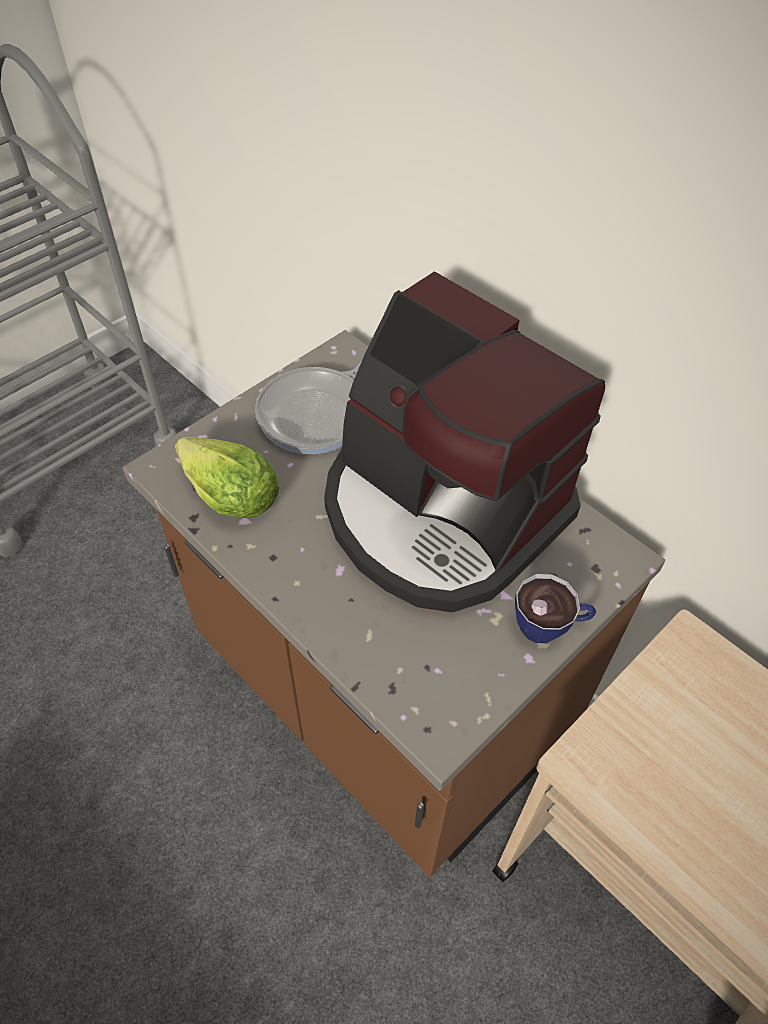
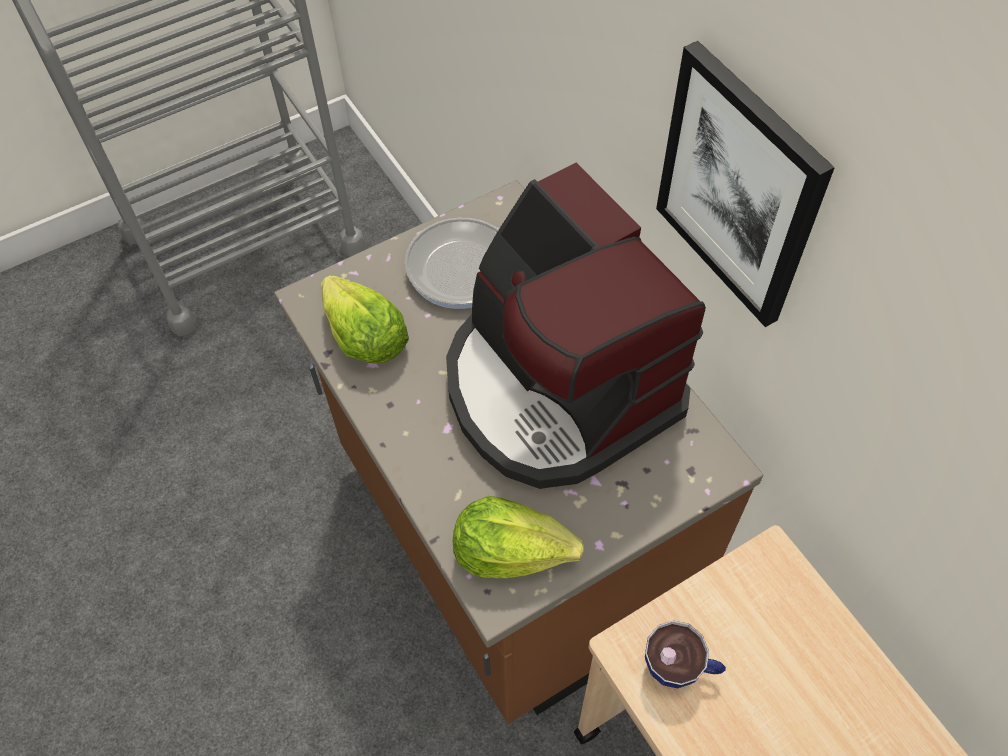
camera: 15 degrees right, 5 degrees up
(441, 682) = (511, 551): none -> lettuce
(549, 626) = (628, 518): cup -> cup (680, 668)
(627, 251) = (739, 187): none -> picture

